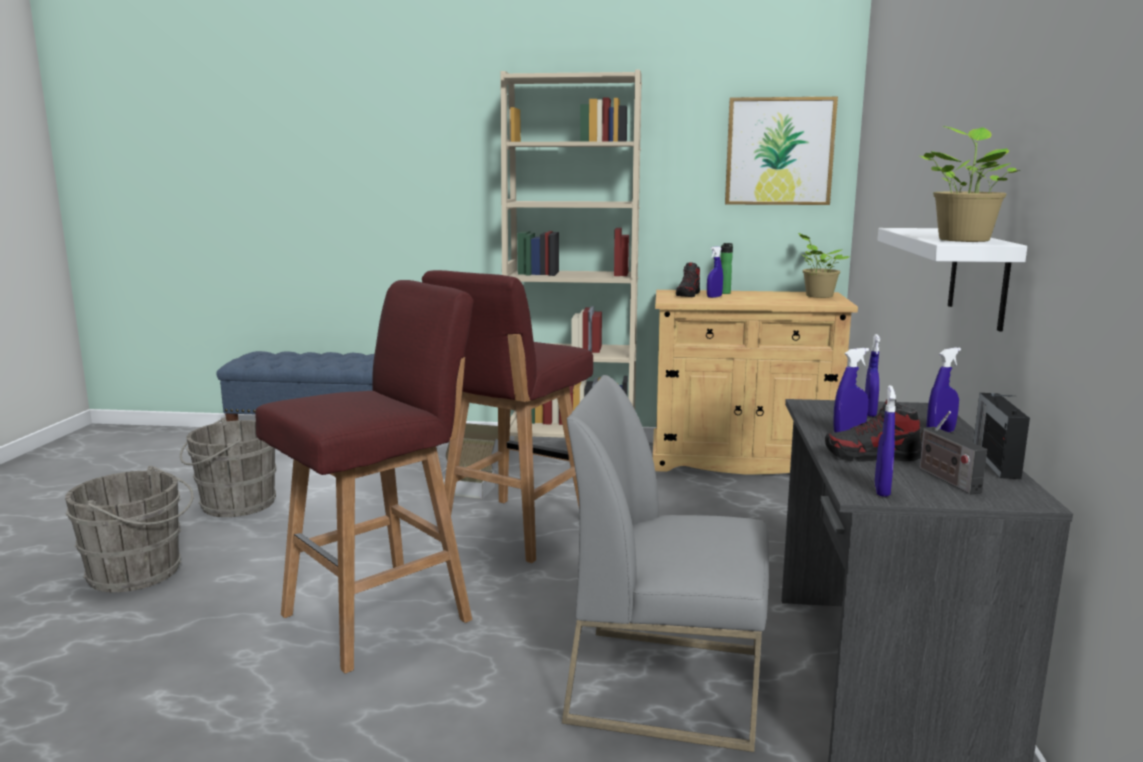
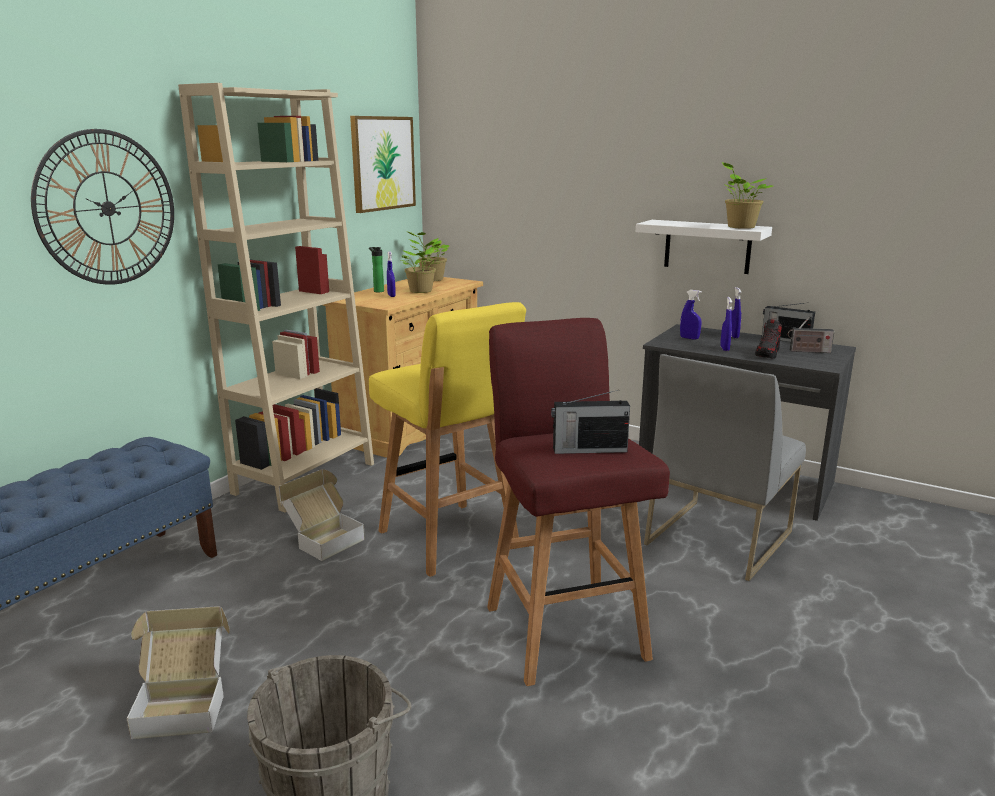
camera: 65 degrees left, 5 degrees up
(233, 505) = (184, 702): grey bucket -> cardboard box
(328, 404) = (588, 449): none -> radio
(438, 174) = (107, 208): none -> wall clock
(512, 530) = (449, 539): red stool -> yellow stool
(688, 295) = (368, 298): shoe -> none
(755, 300) = (422, 291): none -> potted plant
(882, 490) = (822, 363): blue spray bottle -> none

